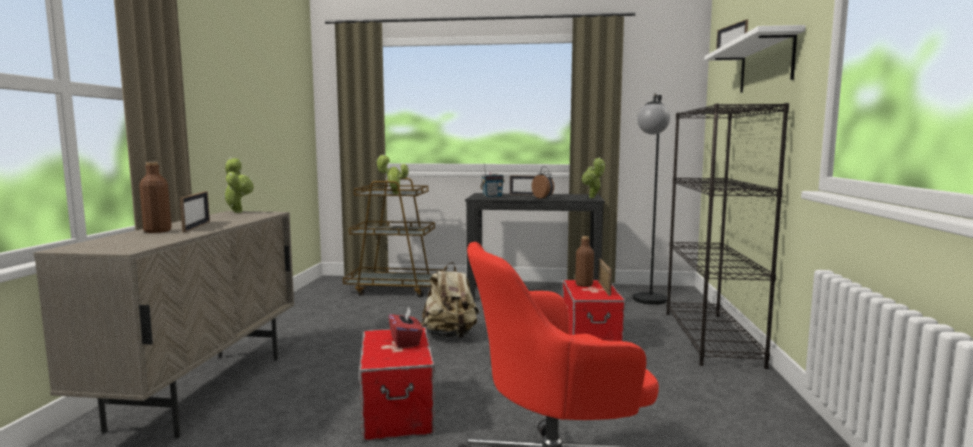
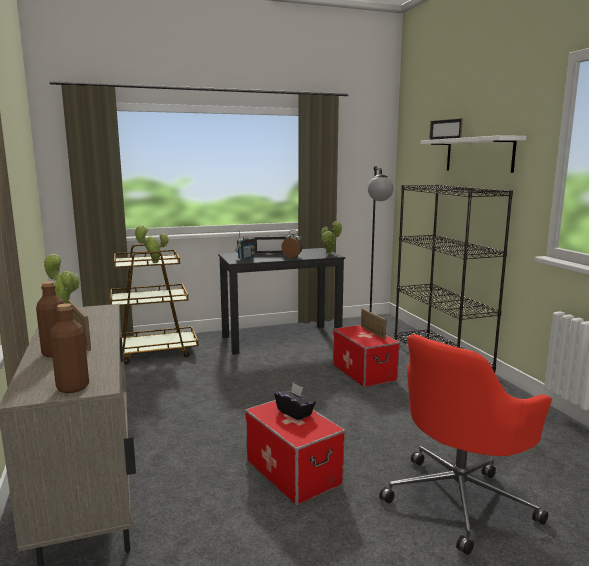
camera: 25 degrees left, 5 degrees up
(406, 341) = (295, 412): red tissue box -> black tissue box
(450, 336) = (257, 392): beige backpack -> none
(584, 285) = (354, 331): brown bottle -> brown bottle (73, 387)

